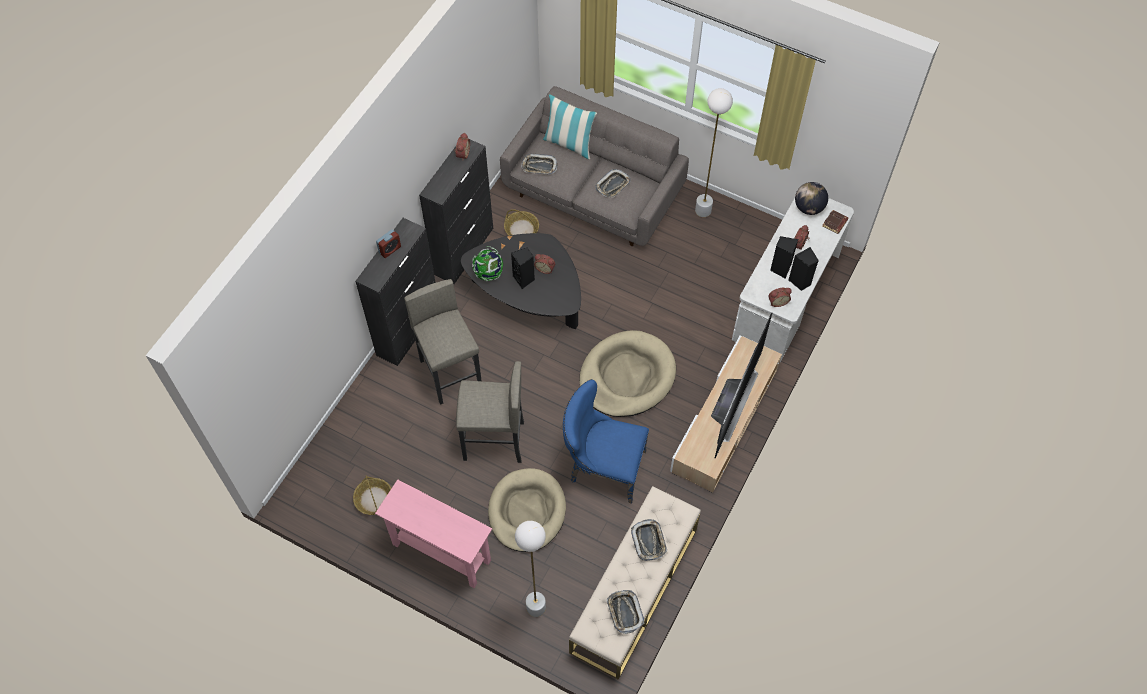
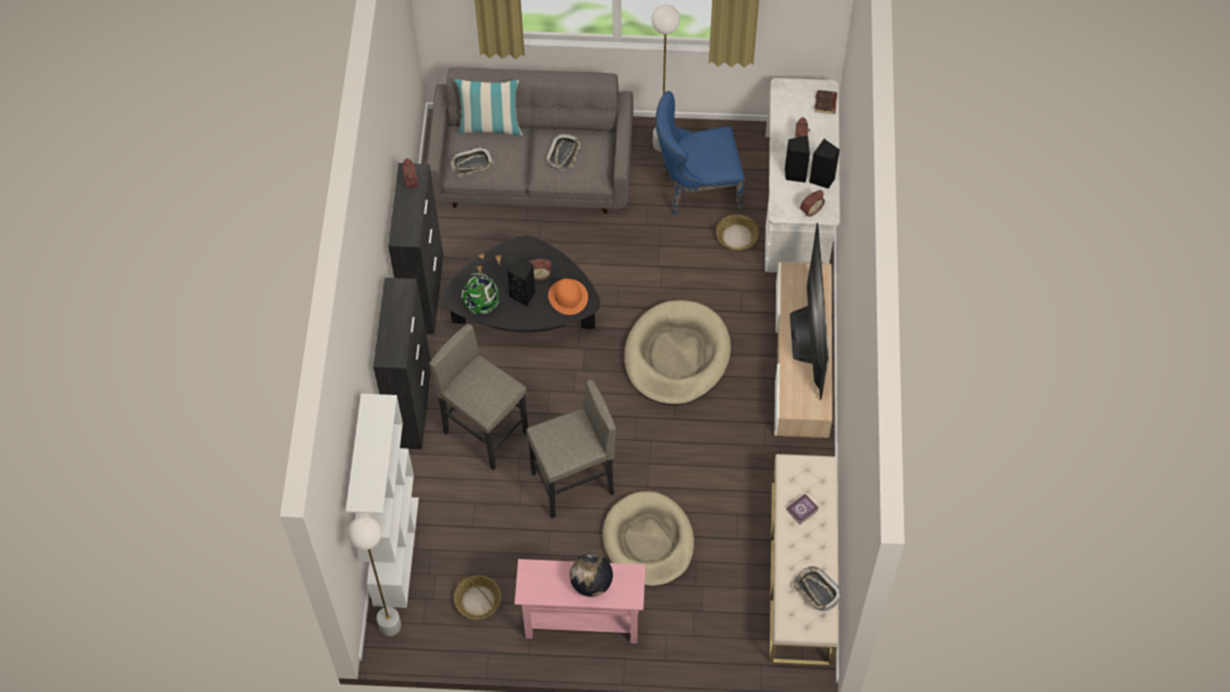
camera: 25 degrees left, 0 degrees up
(335, 434) = (395, 551): none -> white bookcase
(390, 249) = (391, 318): alarm clock -> none
(521, 229) = (475, 243): basket -> basket (736, 237)
(536, 607) = (711, 633): white floor lamp -> white floor lamp (390, 625)
(557, 294) = (568, 297): none -> orange hat
(602, 467) = (702, 461): blue chair -> blue chair (695, 190)
(649, 541) = (803, 510): tray -> book
(808, 208) = (790, 97): globe -> globe (591, 583)

